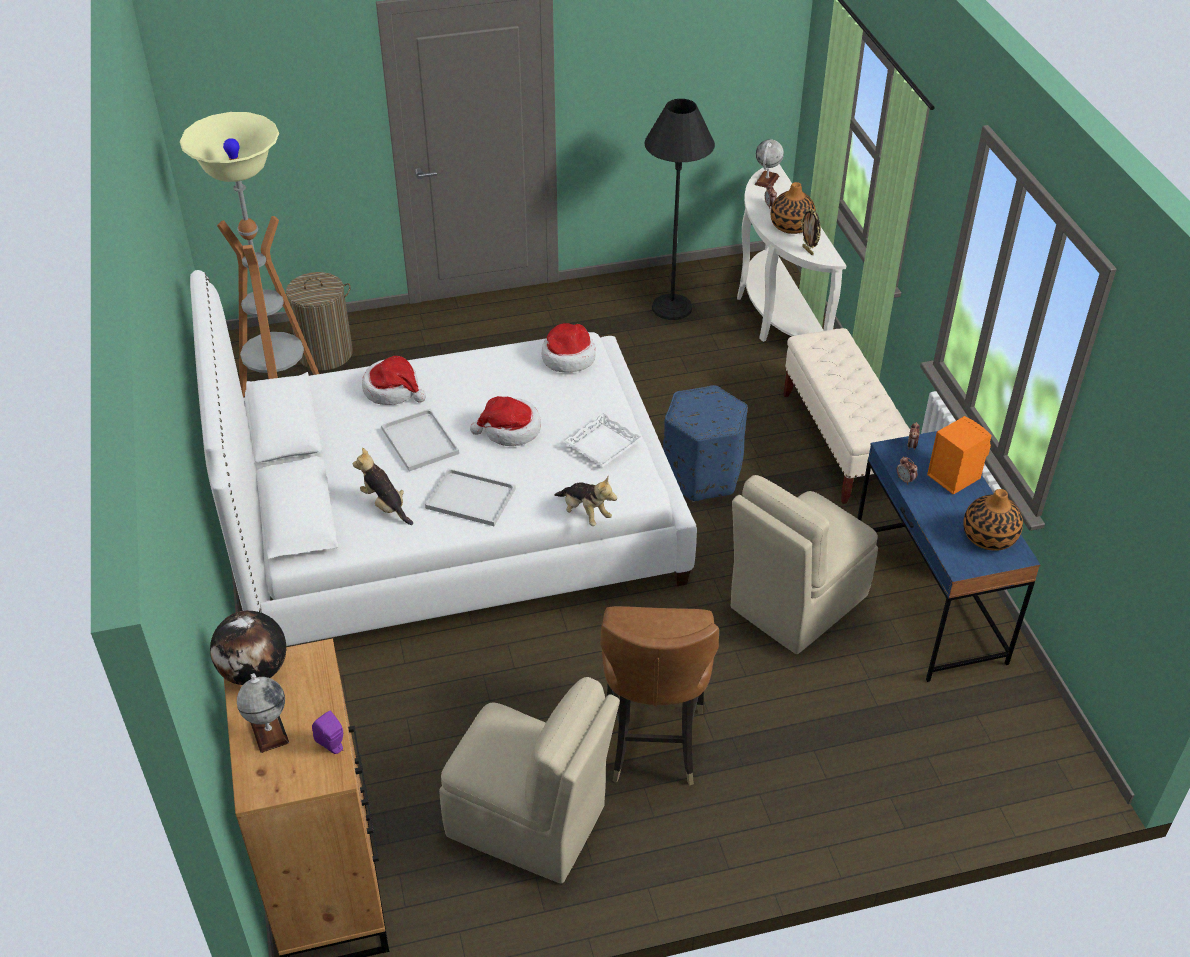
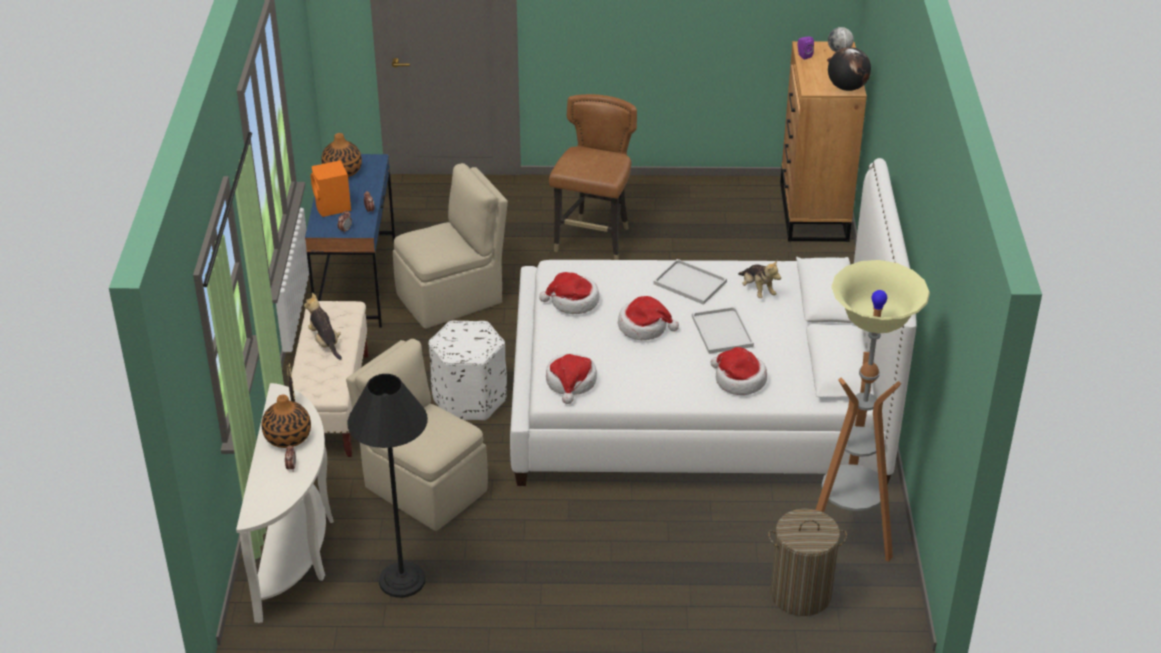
camera: 165 degrees left, 5 degrees down
(529, 823) = (686, 219): beige chair -> beige chair (424, 487)
(585, 513) = (606, 260): plush toy -> plush toy (325, 342)
(602, 445) = (573, 301): white tray -> hat
(701, 474) = (469, 400): blue ottoman -> white ottoman
(767, 180) = (269, 503): globe -> none

